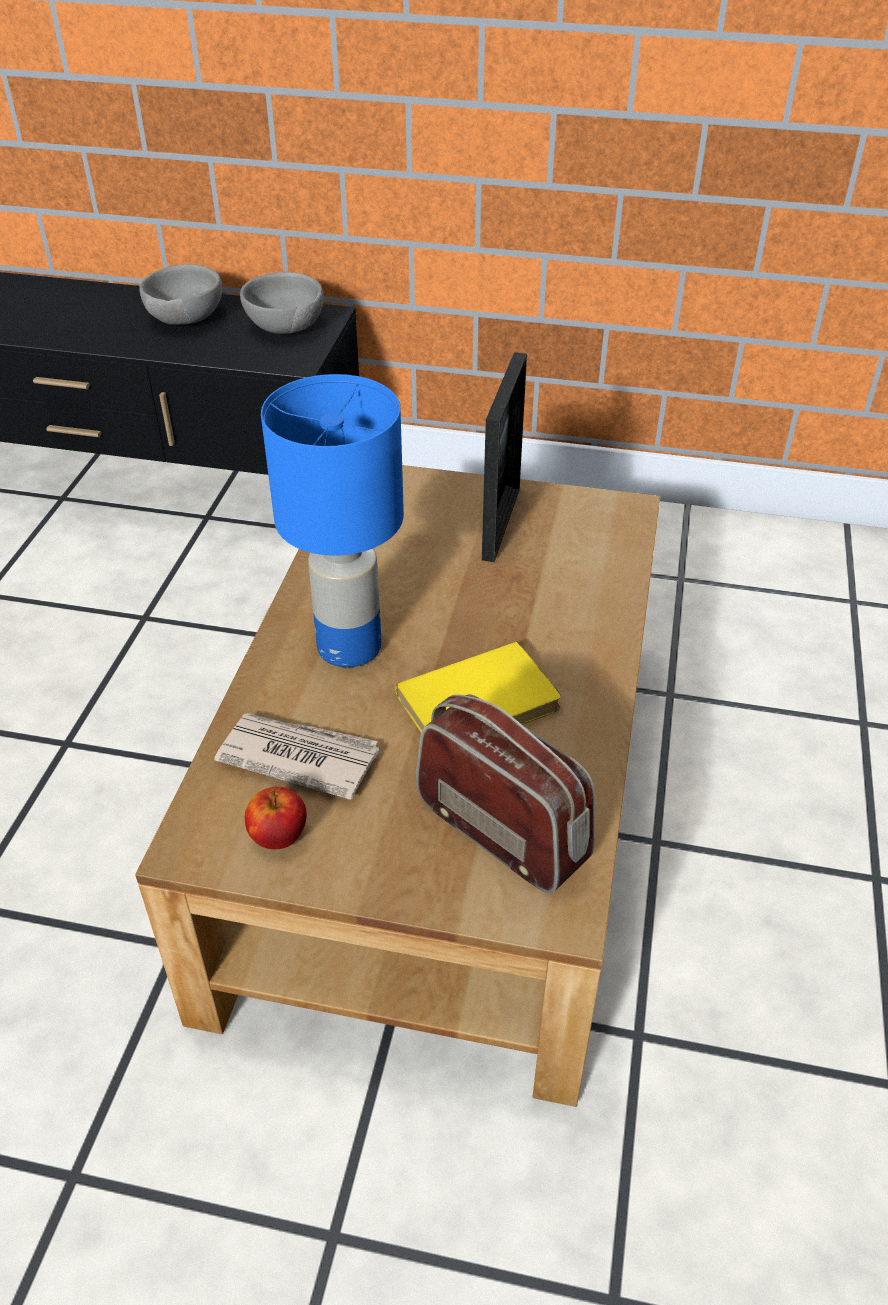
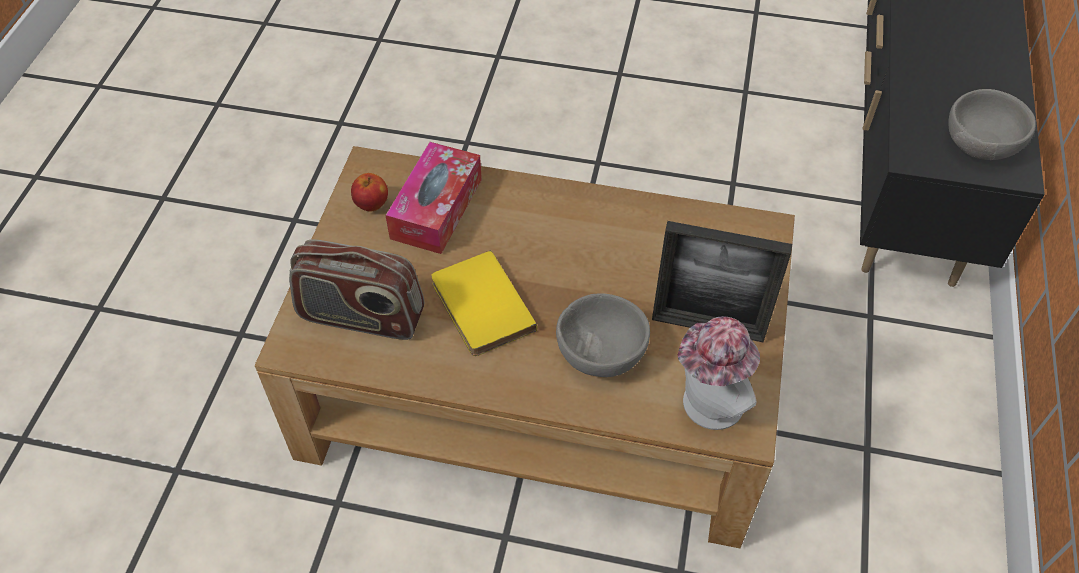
camera: 90 degrees right, 10 degrees up
(188, 318) = (973, 77): grey bowl -> grey bowl (601, 355)
(298, 756) = (436, 208): newspaper -> tissue box
(350, 648) = (542, 230): blue table lamp -> none
(502, 831) = (361, 316): radio -> radio turned 60 degrees clockwise
(605, 530) = (706, 407): none -> hat

